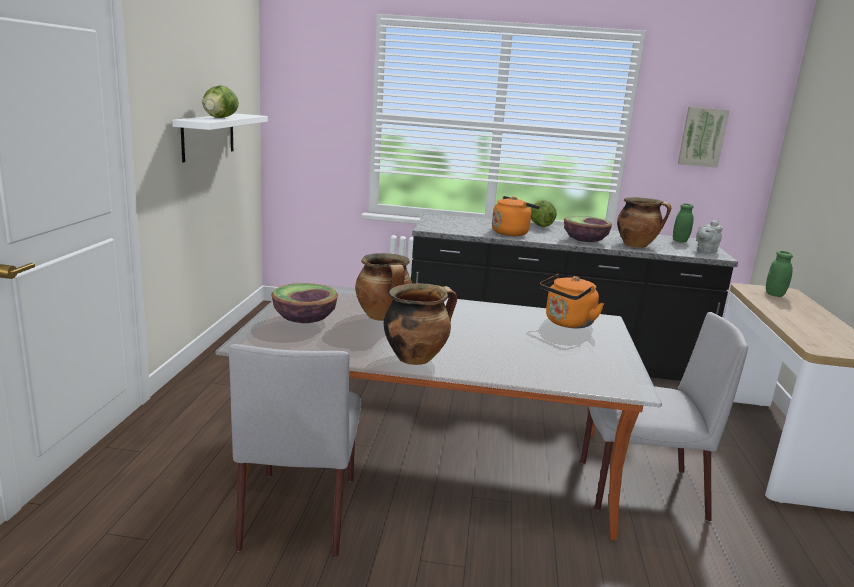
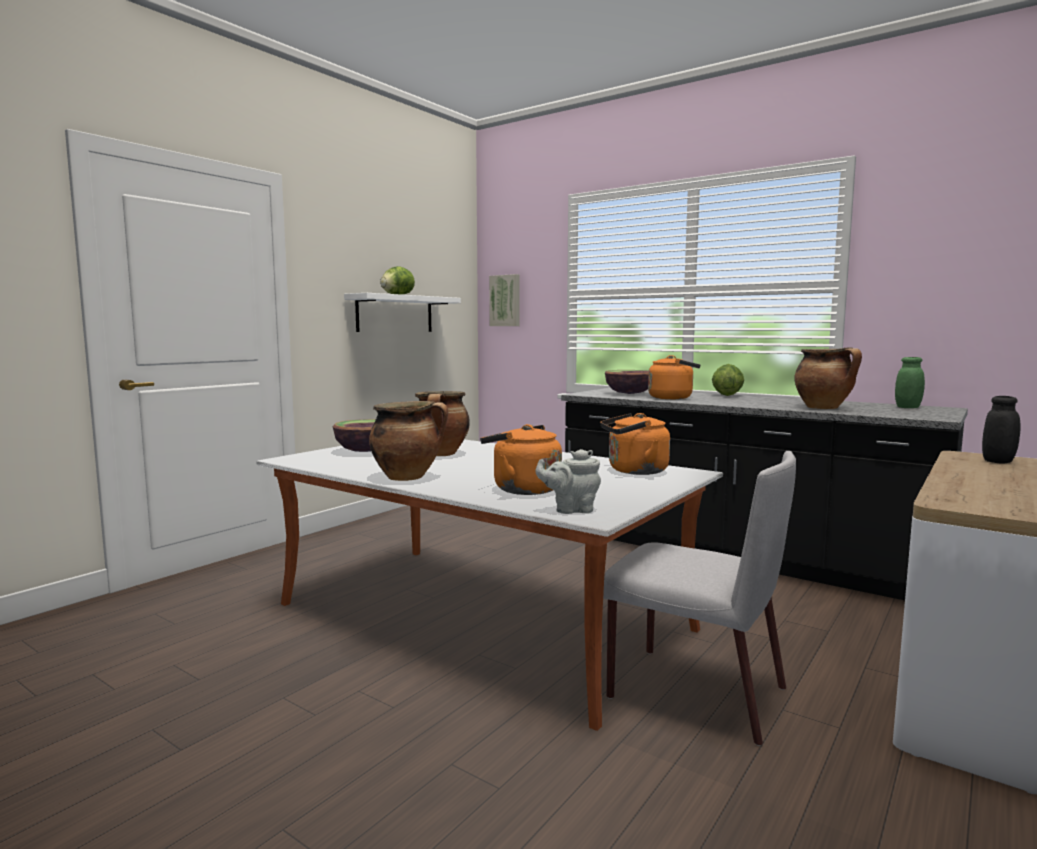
camera: 30 degrees right, 10 degrees down
(299, 510) = (307, 630): grey chair -> none
(531, 361) = (522, 489): none -> orange kettle
(584, 241) = (755, 404): bowl -> bowl (629, 394)
(702, 137) = (951, 274): picture -> picture (505, 300)
(705, 251) = (926, 414): grey teapot -> grey teapot (571, 509)
(774, 294) = (998, 461): green jar -> black jar

